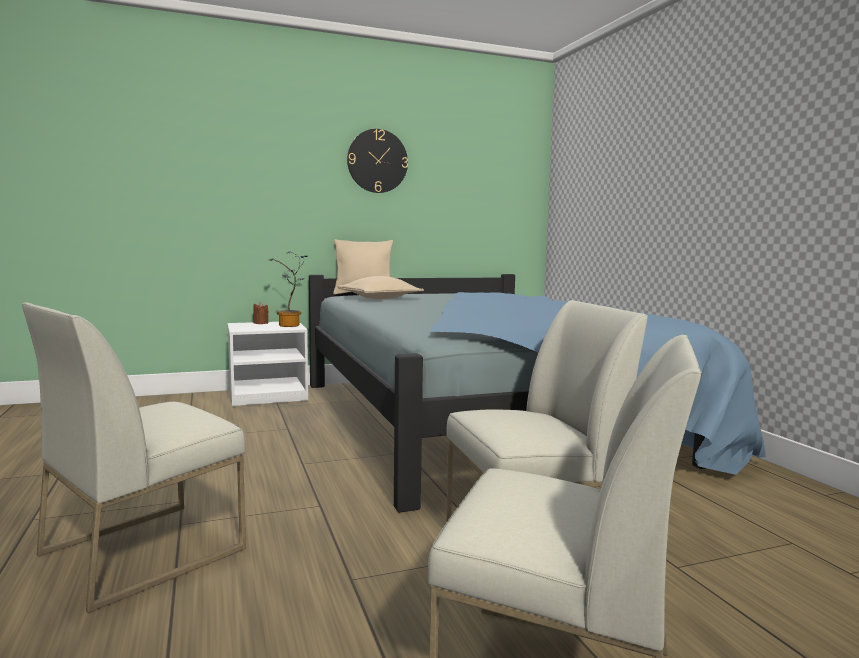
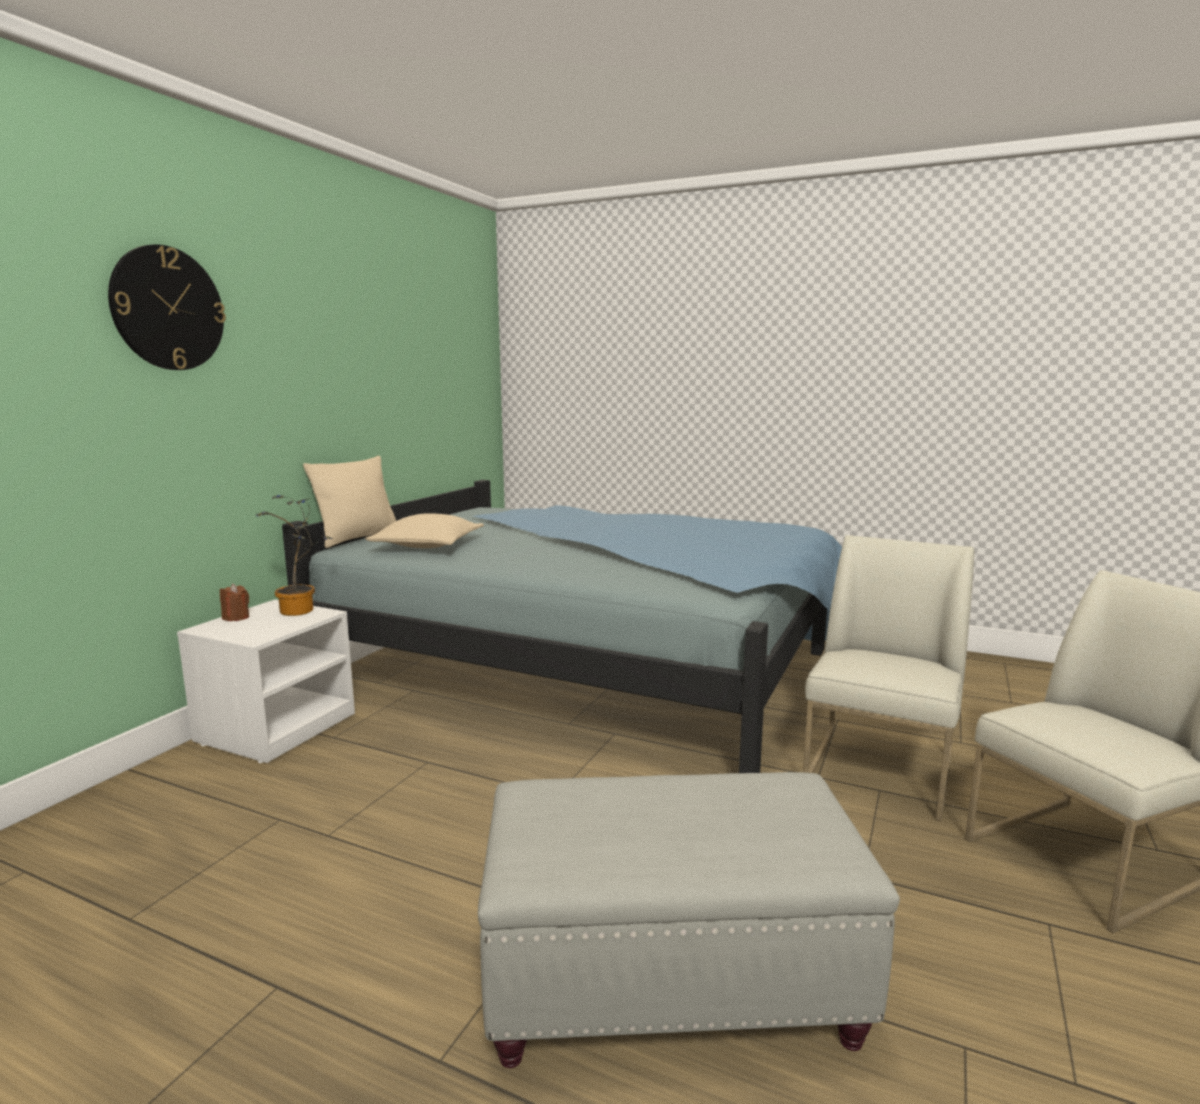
camera: 45 degrees left, 5 degrees up
(144, 550) = (667, 982): white chair -> grey ottoman
(377, 161) = (343, 340): wall clock -> wall clock (168, 308)

